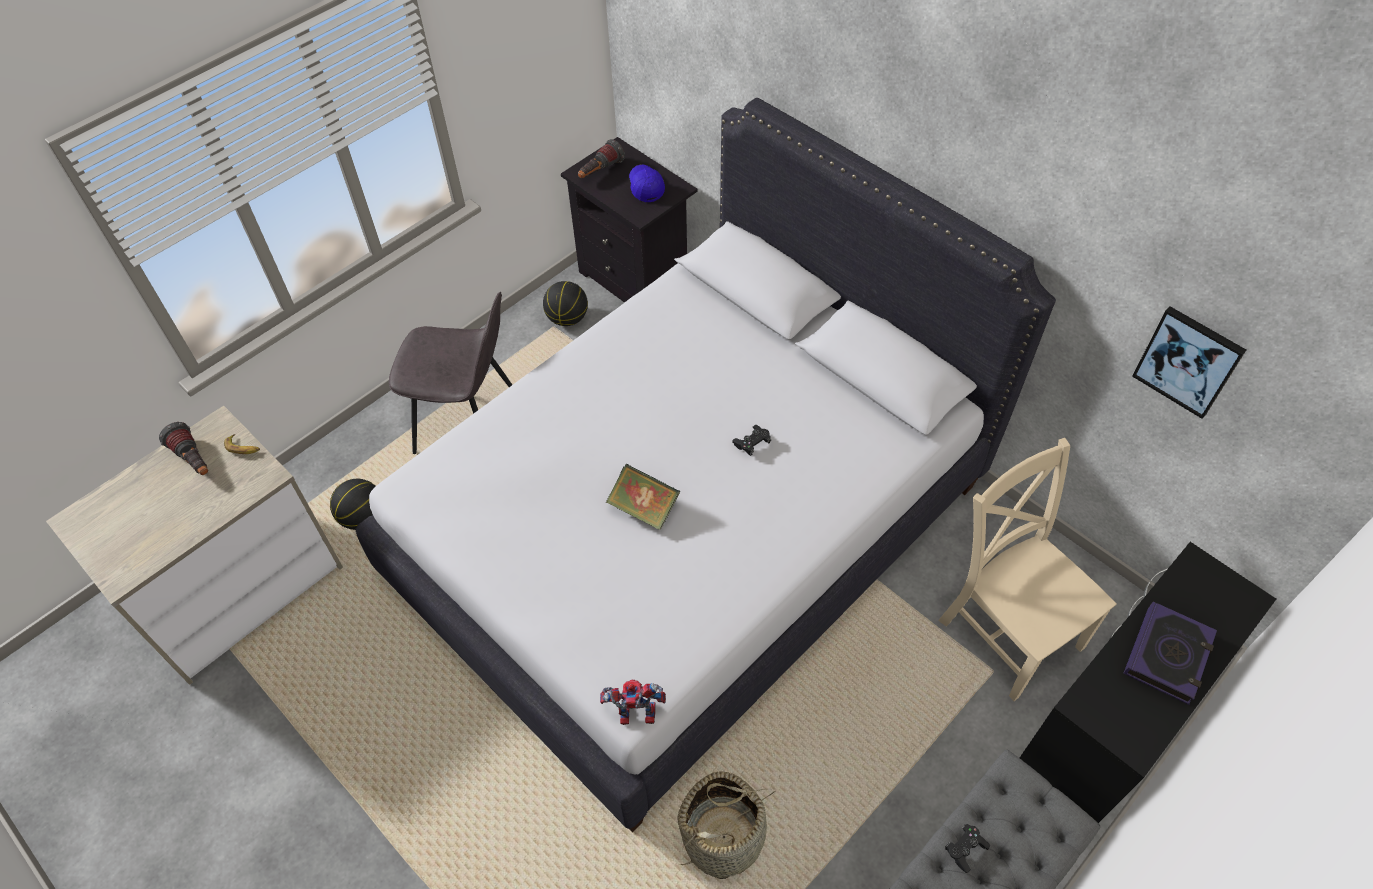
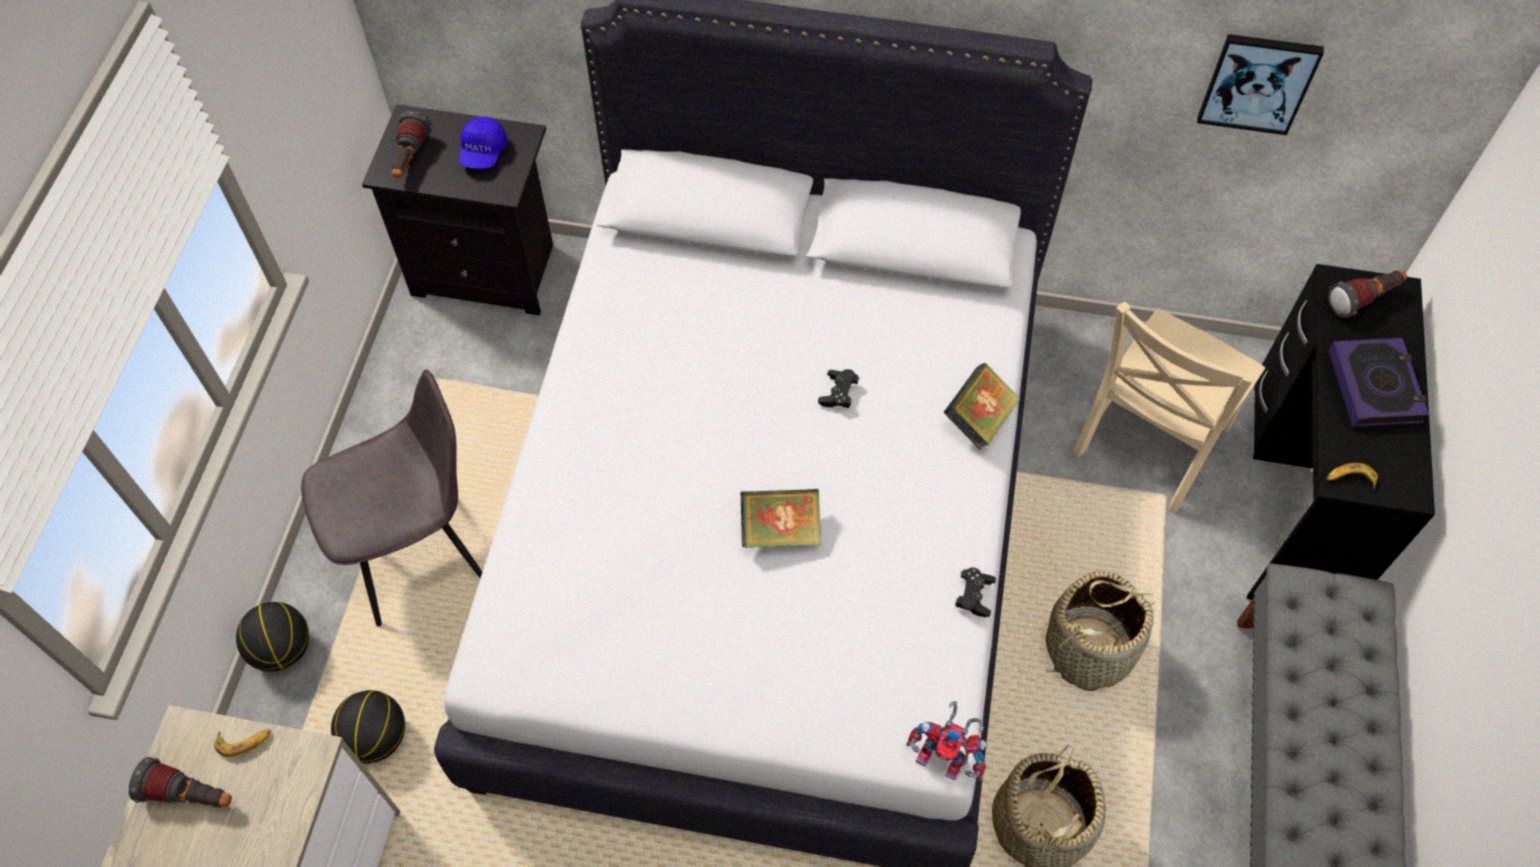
camera: 35 degrees left, 5 degrees up
(567, 318) = (441, 359): basketball -> basketball (283, 649)
(633, 717) = (946, 758): toy robot -> toy robot turned 120 degrees counterclockwise
(646, 187) = (483, 152): blue cap -> blue cap turned 120 degrees counterclockwise
(837, 512) = (979, 418): none -> book
(852, 742) = (1090, 648): none -> basket
(965, 849) = (1306, 682): black game controller -> black game controller (974, 596)
(1007, 628) = (1148, 445): beige chair -> beige chair turned 75 degrees counterclockwise
(1090, 709) = (1350, 479): none -> banana
(1210, 588) = (1363, 300): none -> flashlight

